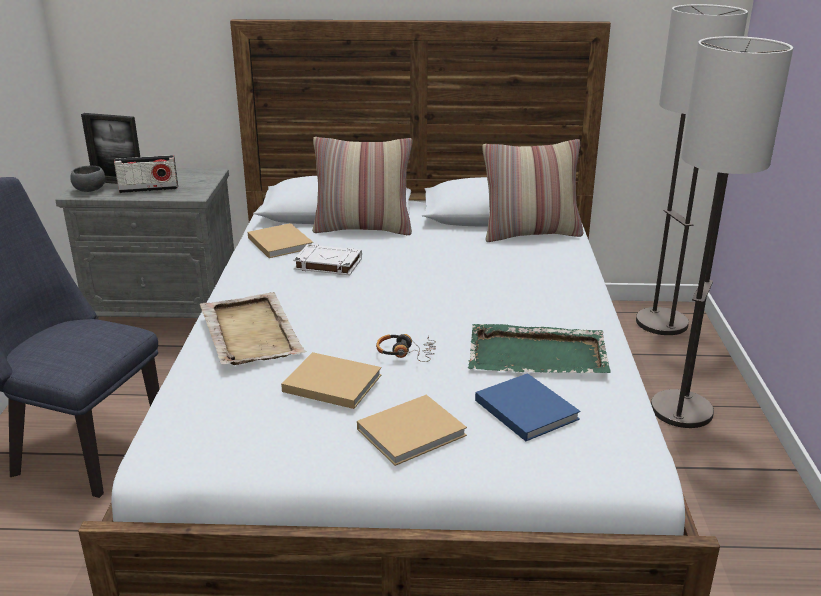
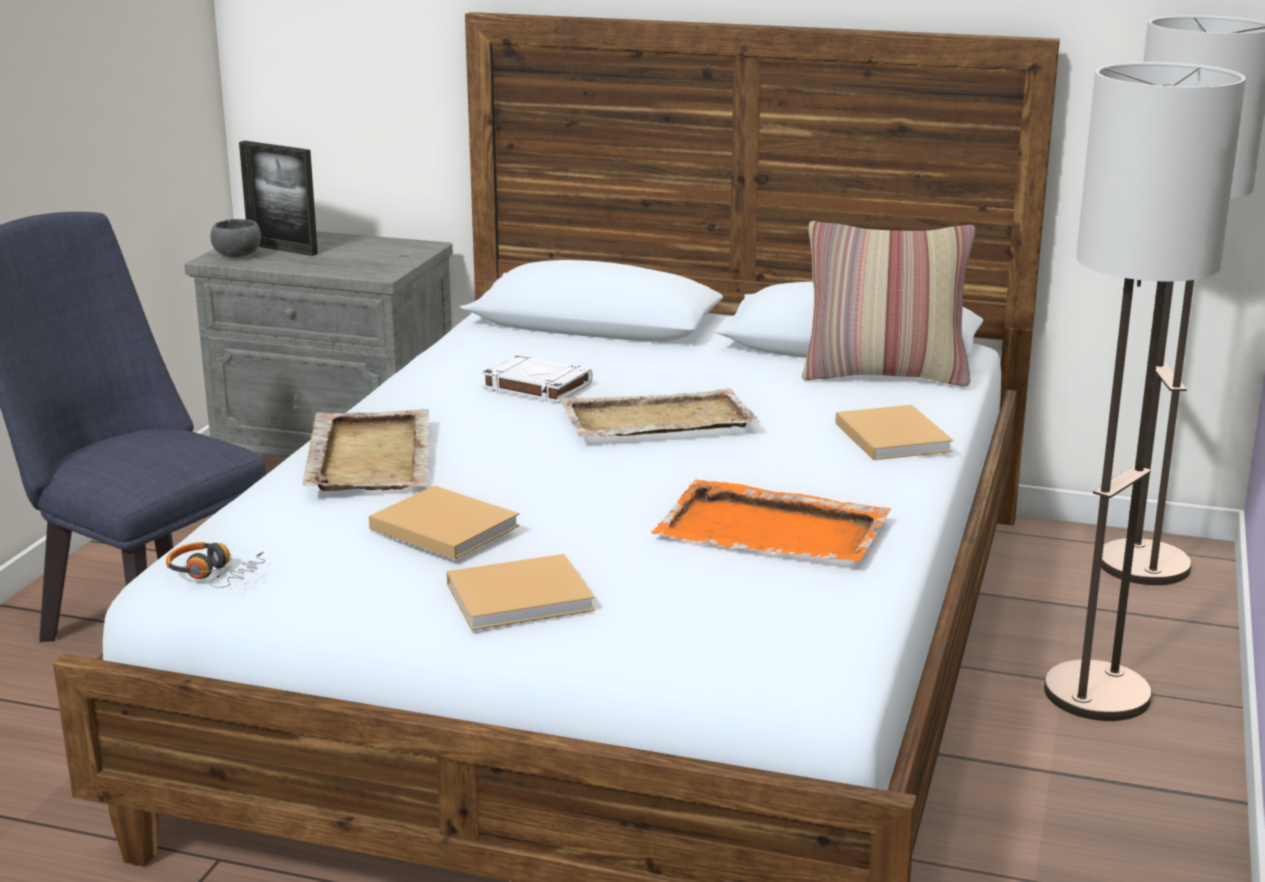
camera: 15 degrees right, 5 degrees down
(149, 189) = (320, 261): radio -> none
(279, 242) = (483, 351): beige book -> beige book (891, 436)
(363, 228) = (621, 345): pillow -> none
(406, 353) = (576, 506): headphones -> headphones (214, 574)
(417, 281) = (656, 420): none -> beige tray
(524, 408) = (701, 590): blue book -> none
(538, 355) = (774, 531): green tray -> orange tray

